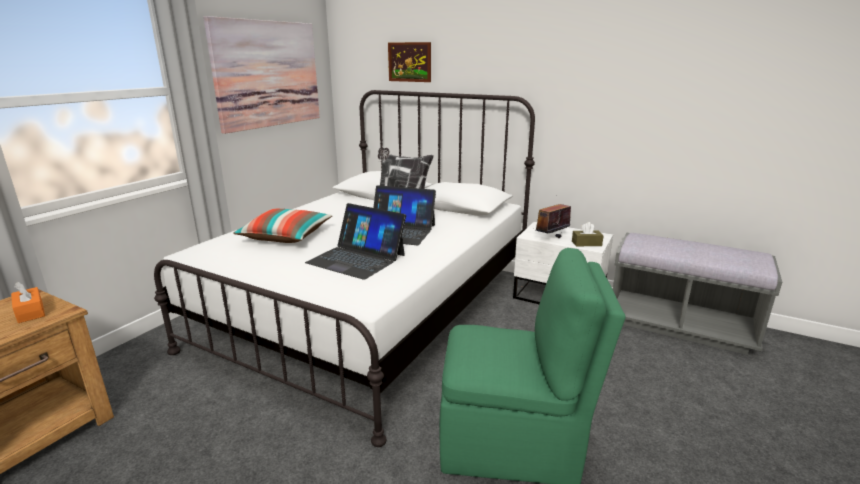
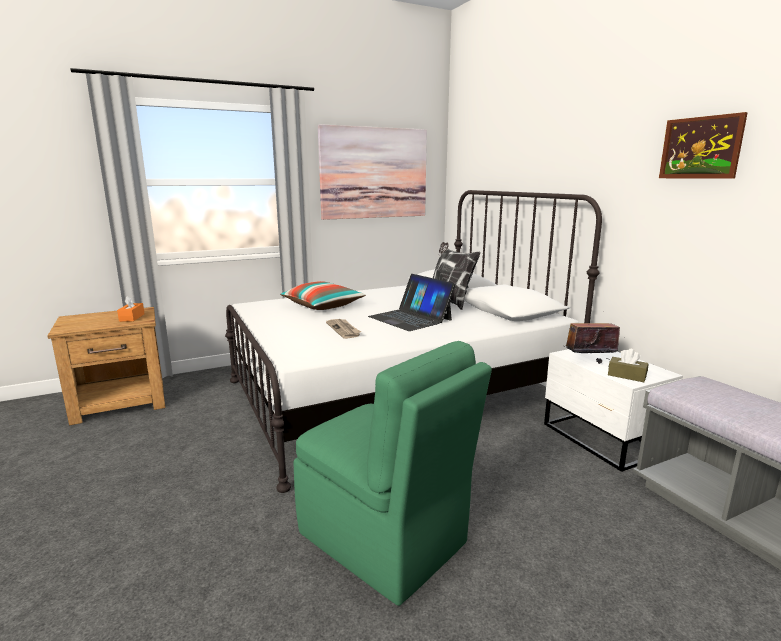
camera: 35 degrees right, 5 degrees down
(357, 258) = (344, 330): laptop -> newspaper
(409, 62) = (502, 162): picture -> picture (700, 148)

